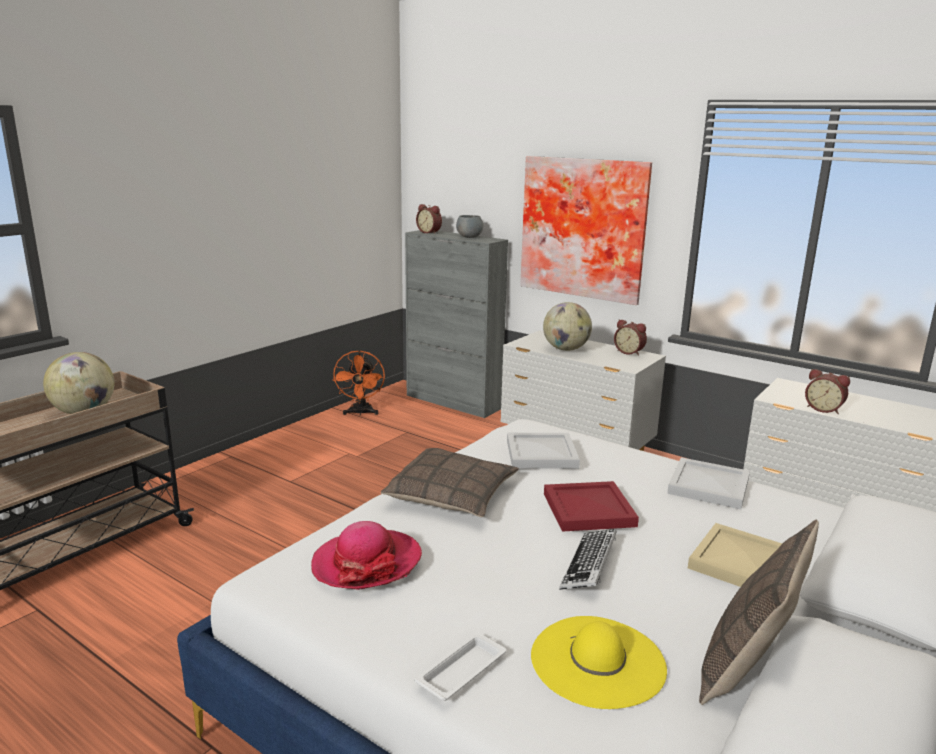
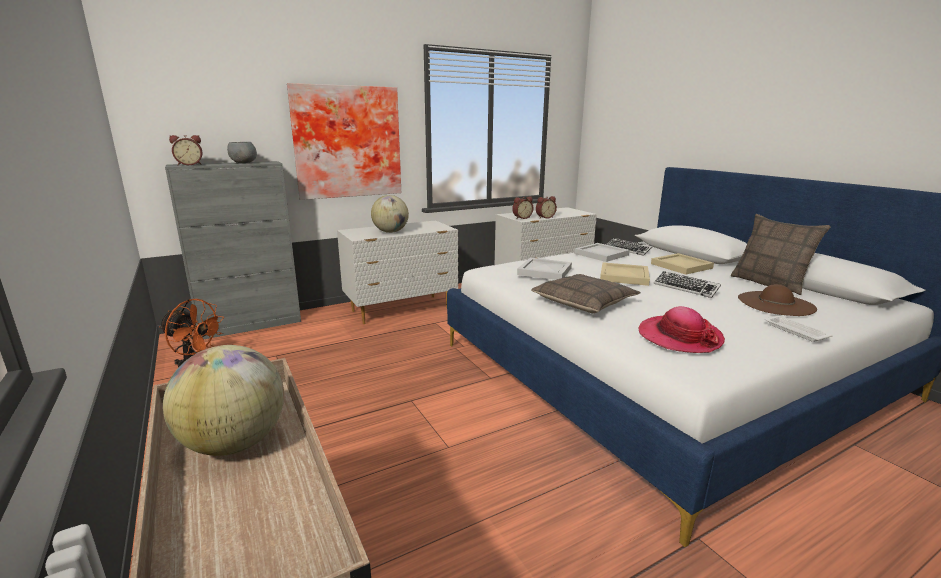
camera: 65 degrees left, 0 degrees up
(589, 509) = (623, 276): red tray -> beige tray
(598, 661) = (775, 303): yellow hat -> brown hat
(629, 352) = (419, 223): alarm clock -> alarm clock (521, 218)
(783, 507) = (627, 249): none -> keyboard

